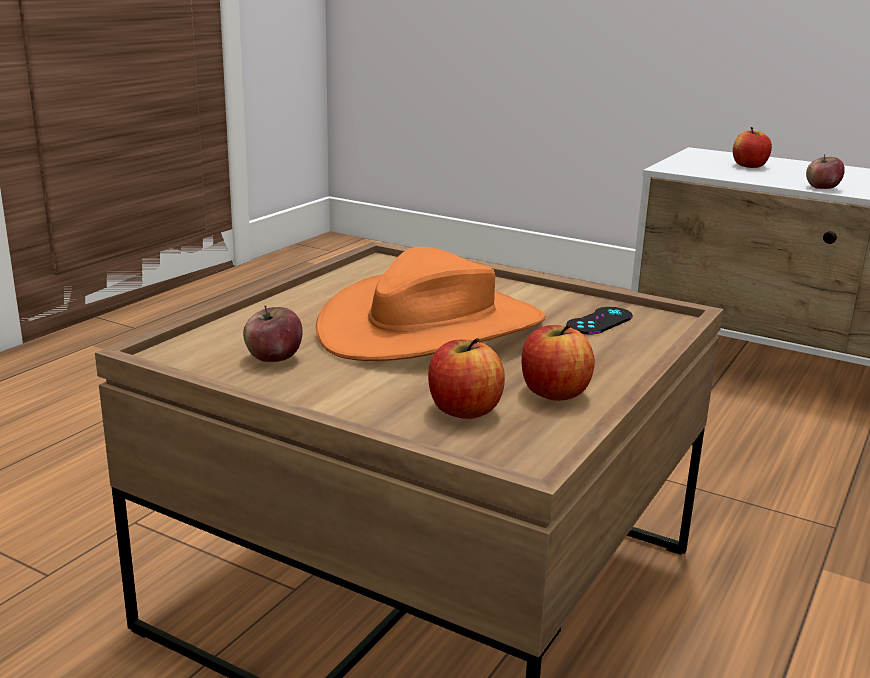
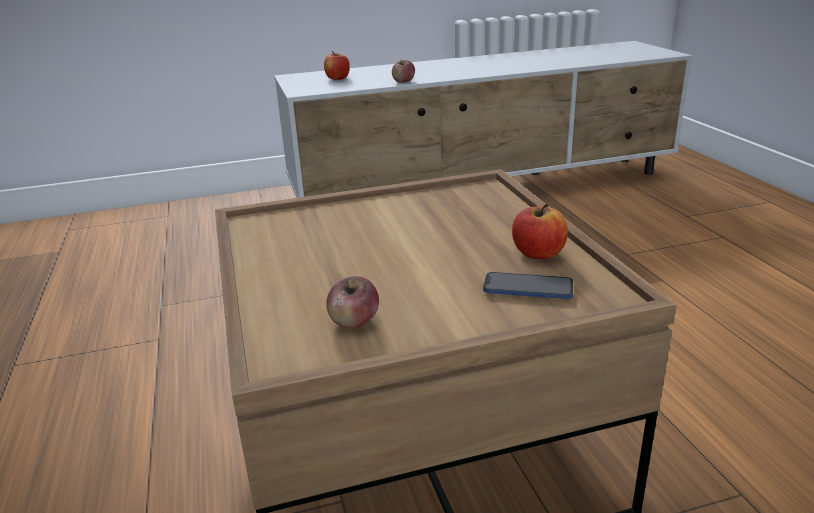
camera: 45 degrees left, 5 degrees up
(432, 327) = (391, 249): orange hat -> none
(464, 410) = (528, 288): apple -> phone
(599, 321) = (460, 203): black game controller -> none

